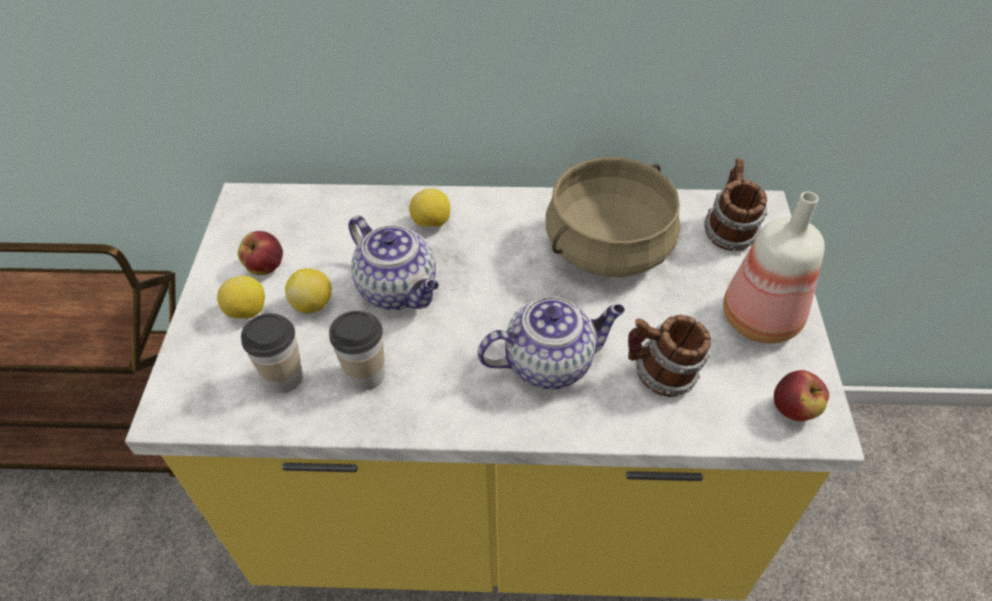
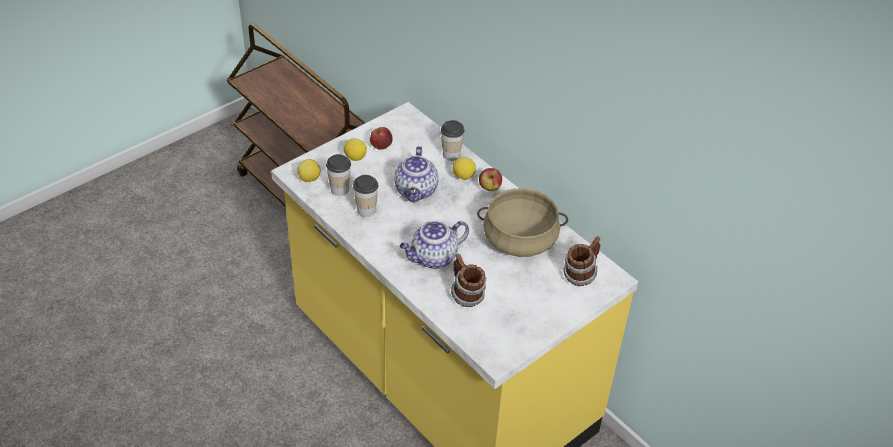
camera: 45 degrees right, 5 degrees down
(313, 304) = (380, 172): lemon -> lemon (309, 179)
(377, 207) = (451, 154): none -> cup
(550, 362) = (433, 258): teapot -> teapot turned 120 degrees clockwise
(758, 317) = (537, 310): bottle -> none
(794, 409) = (496, 346): apple -> apple (489, 188)

